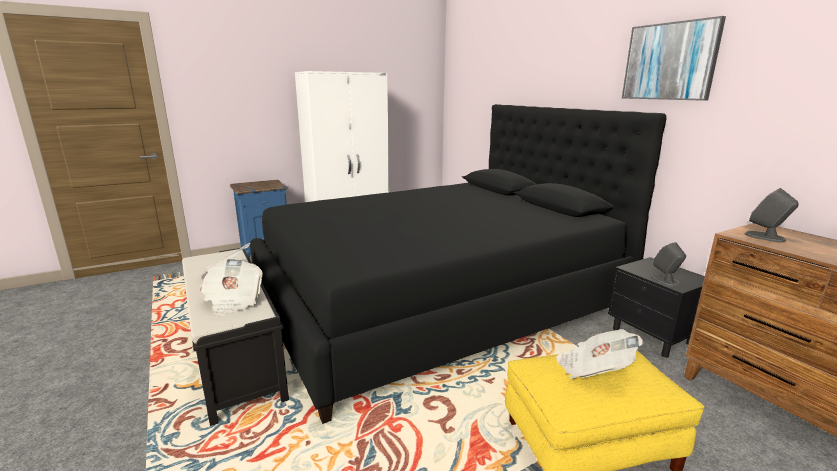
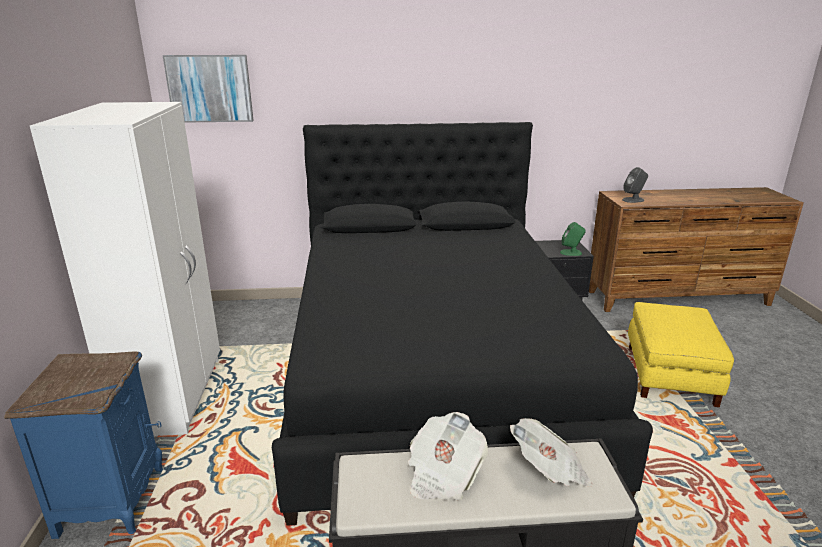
camera: 65 degrees left, 5 degrees up
(593, 370) = (680, 322): newspaper -> none
(665, 280) = (571, 252): grey speaker -> green speaker
(669, 61) = (520, 77): picture -> picture (210, 88)

